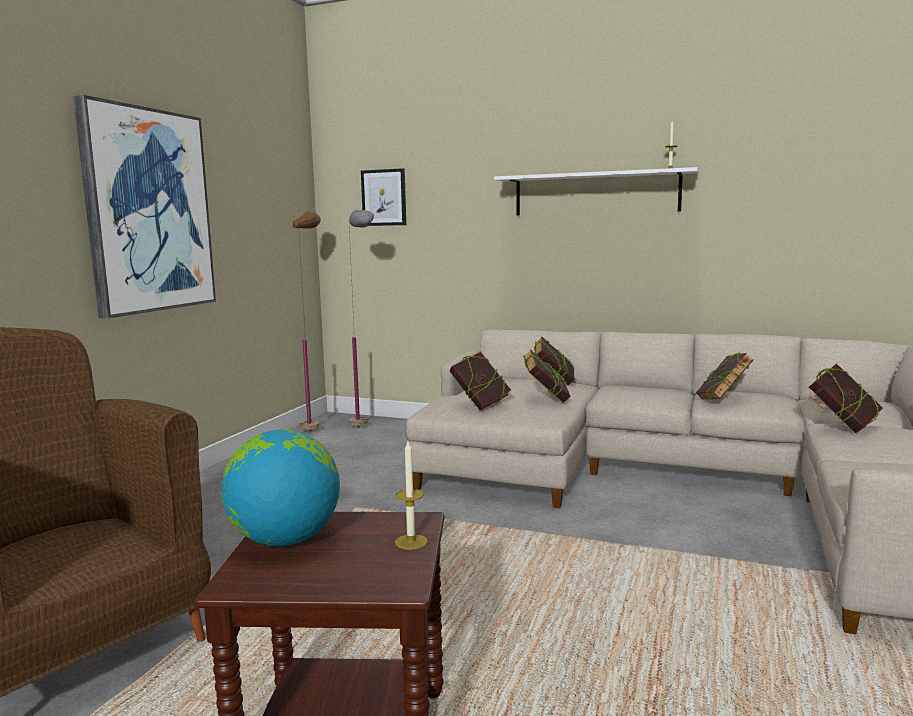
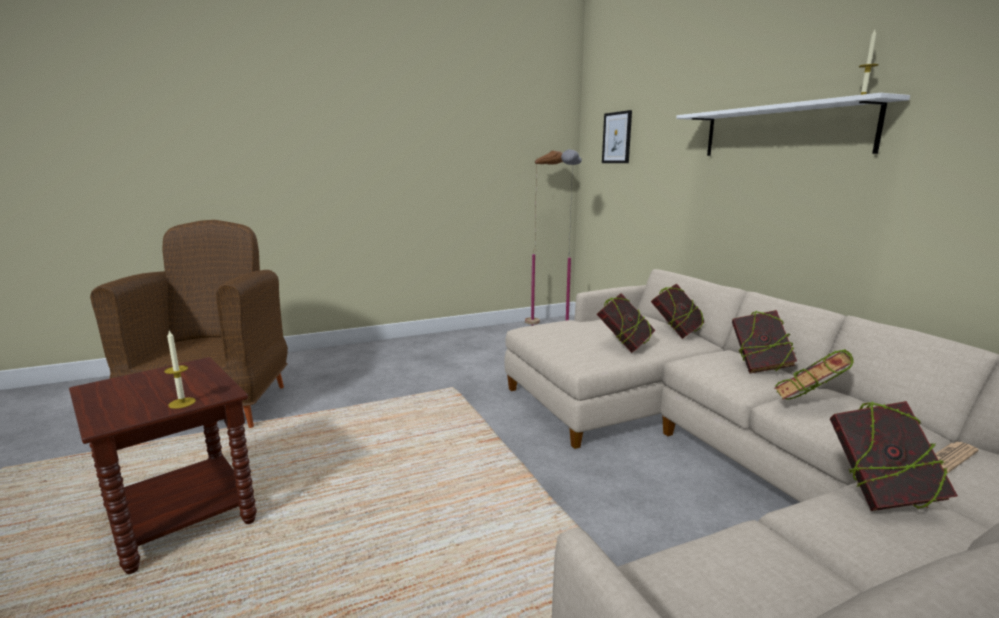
camera: 45 degrees right, 5 degrees up
(148, 211) = (397, 150): picture -> none
(285, 540) = (165, 375): globe -> none
(480, 405) = (564, 335): book -> book (759, 368)

